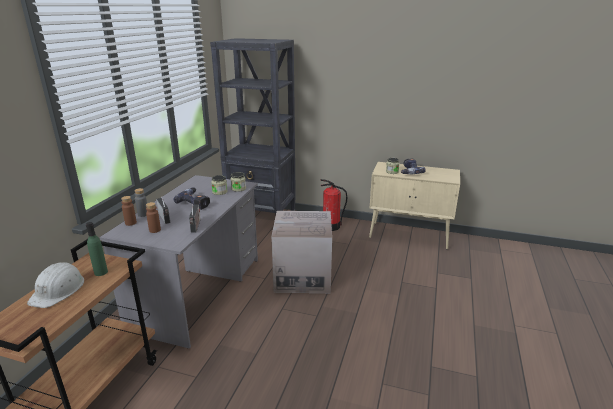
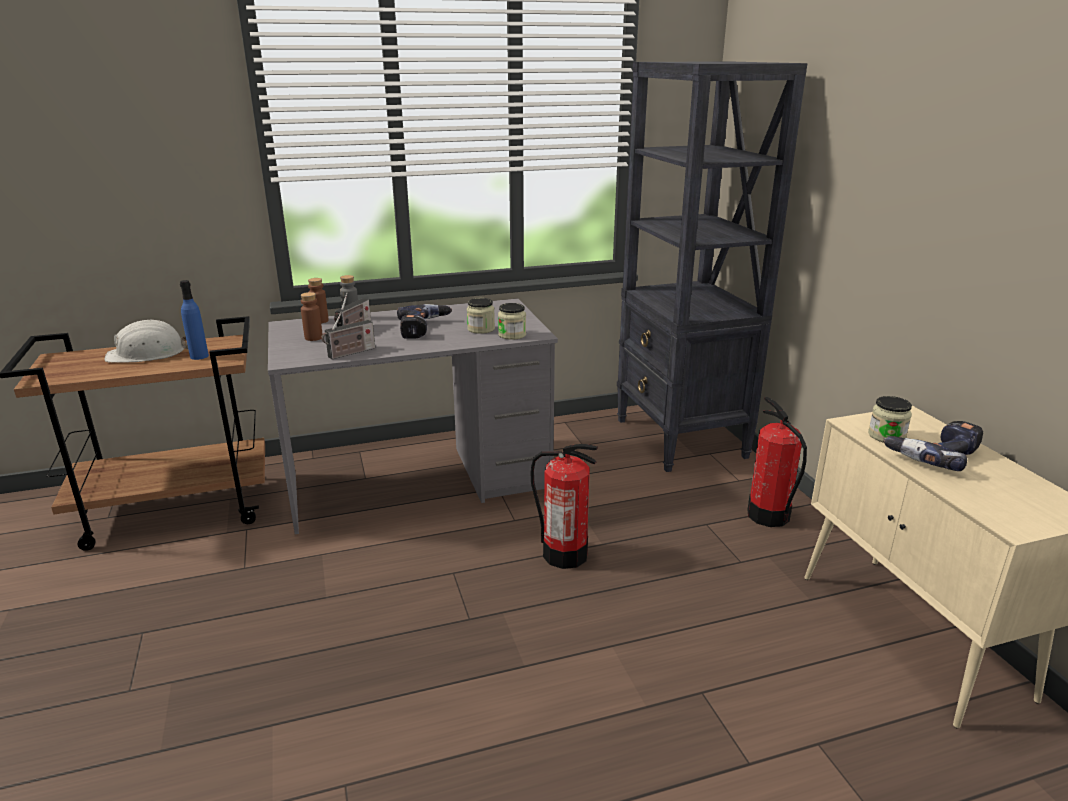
camera: 55 degrees right, 0 degrees up
(101, 272) = (199, 356): green bottle -> blue bottle
(302, 276) = (564, 554): cardboard box -> fire extinguisher

